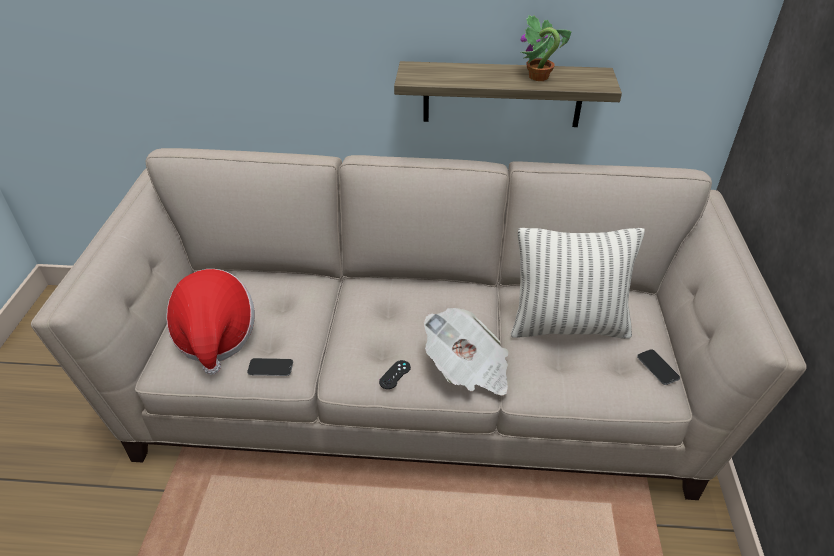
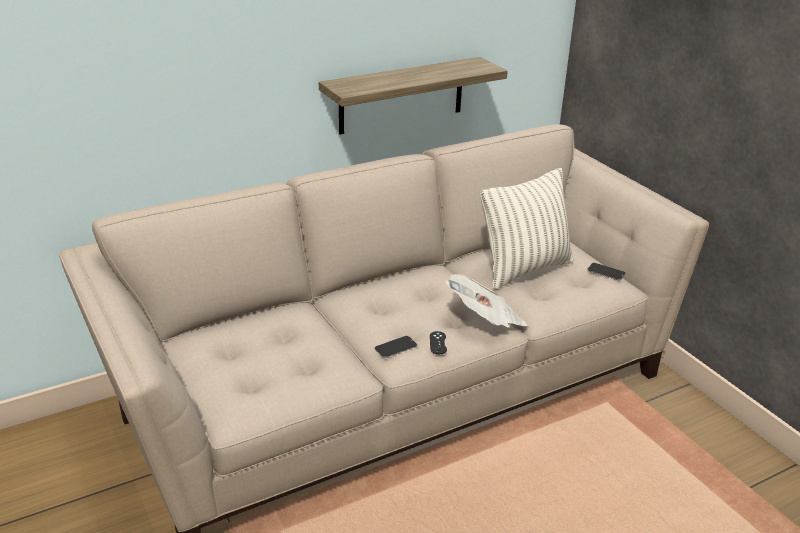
camera: 35 degrees left, 10 degrees down
(215, 336) = (254, 376): hat -> none
(270, 368) = (332, 377): phone -> phone (395, 347)
(538, 77) = (440, 72): potted plant -> none

